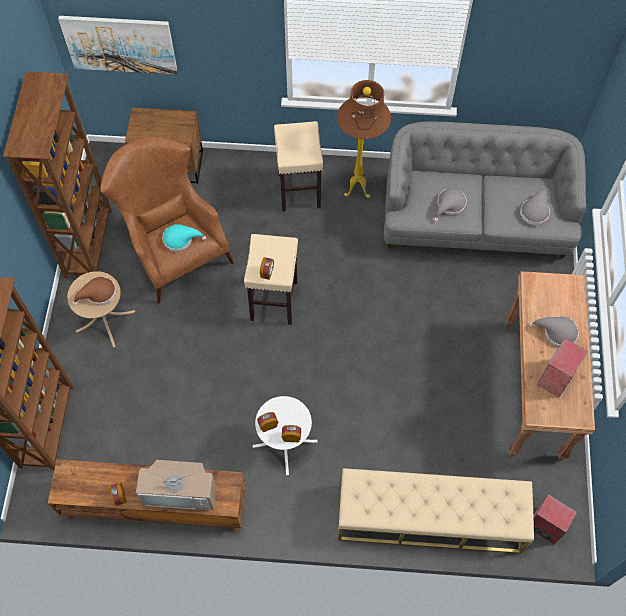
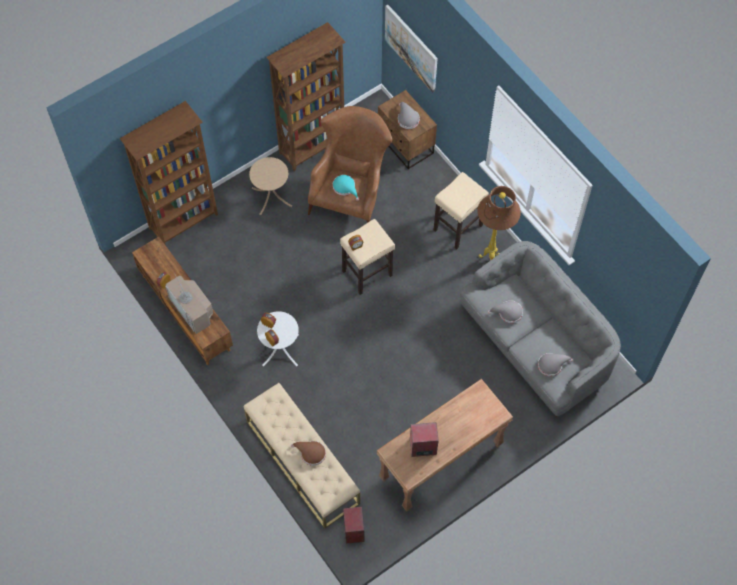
camera: 50 degrees right, 0 degrees up
(98, 294) = (271, 175): brown hat -> brown hat (311, 453)
(557, 332) = (455, 427): grey hat -> grey hat (407, 118)

